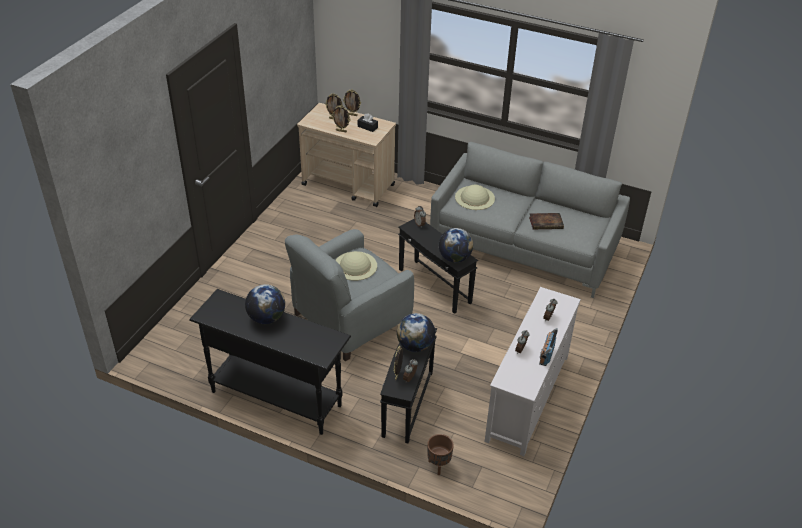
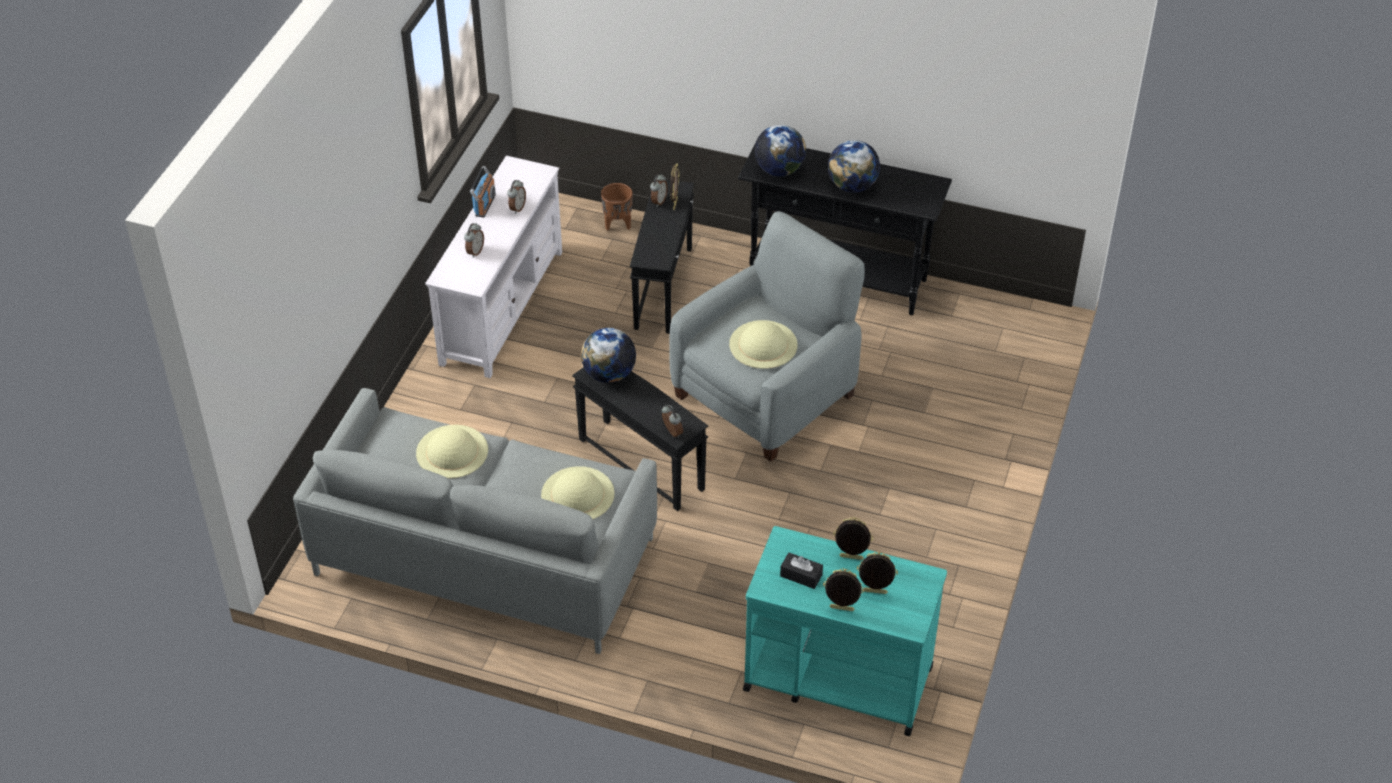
camera: 175 degrees right, 5 degrees up
(349, 185) = (837, 677): beige cart -> turquoise cart
(415, 346) = (657, 240): globe -> globe (779, 170)
(546, 223) = (452, 451): book -> beige hat

